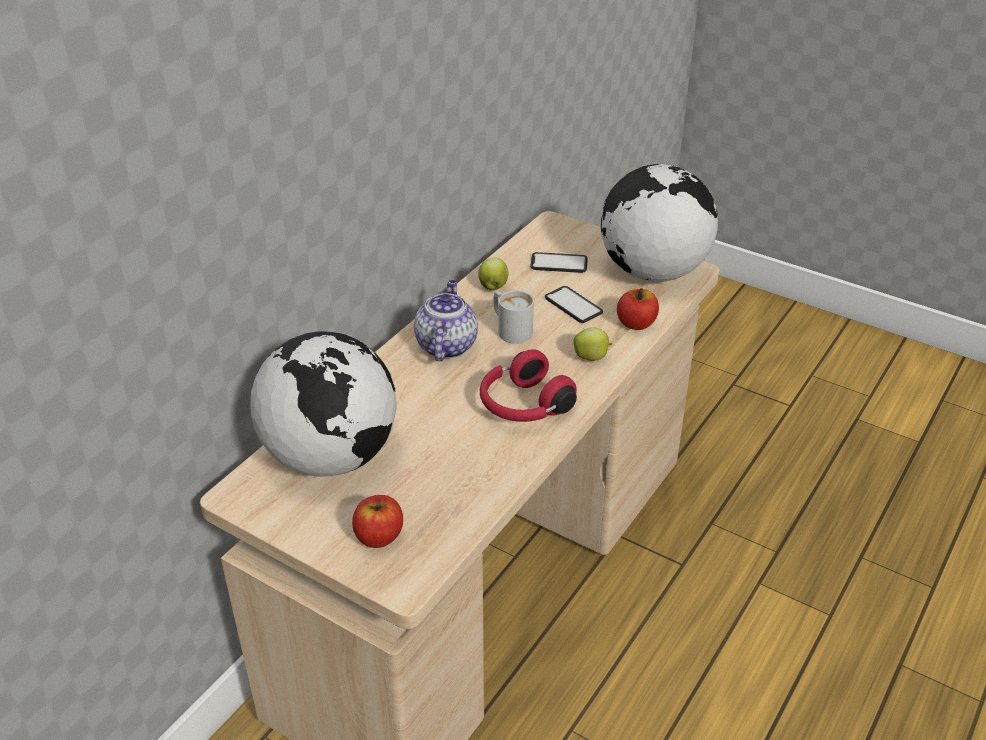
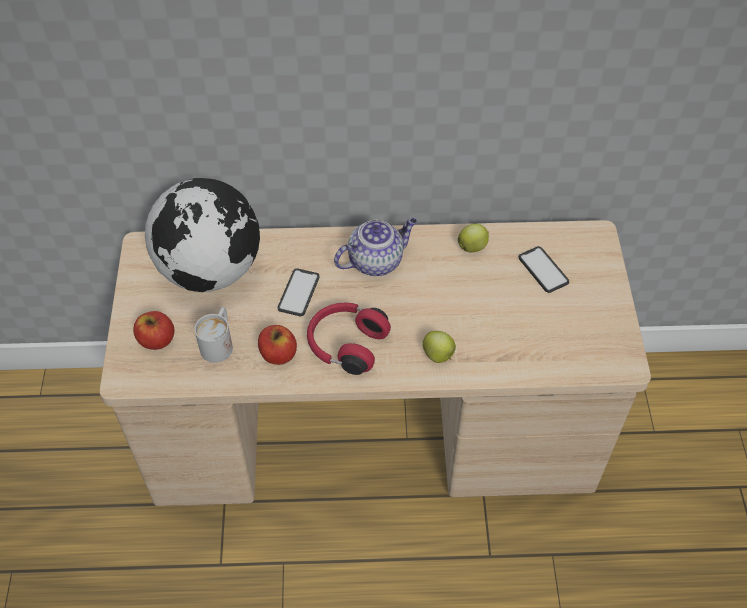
camera: 55 degrees right, 15 degrees up
(510, 329) = (428, 287): white mug -> white mug (219, 343)
(573, 305) = (495, 309): phone -> phone (298, 293)
(636, 324) = (509, 362): apple -> apple (278, 354)
(652, 272) = (593, 337): globe -> none

